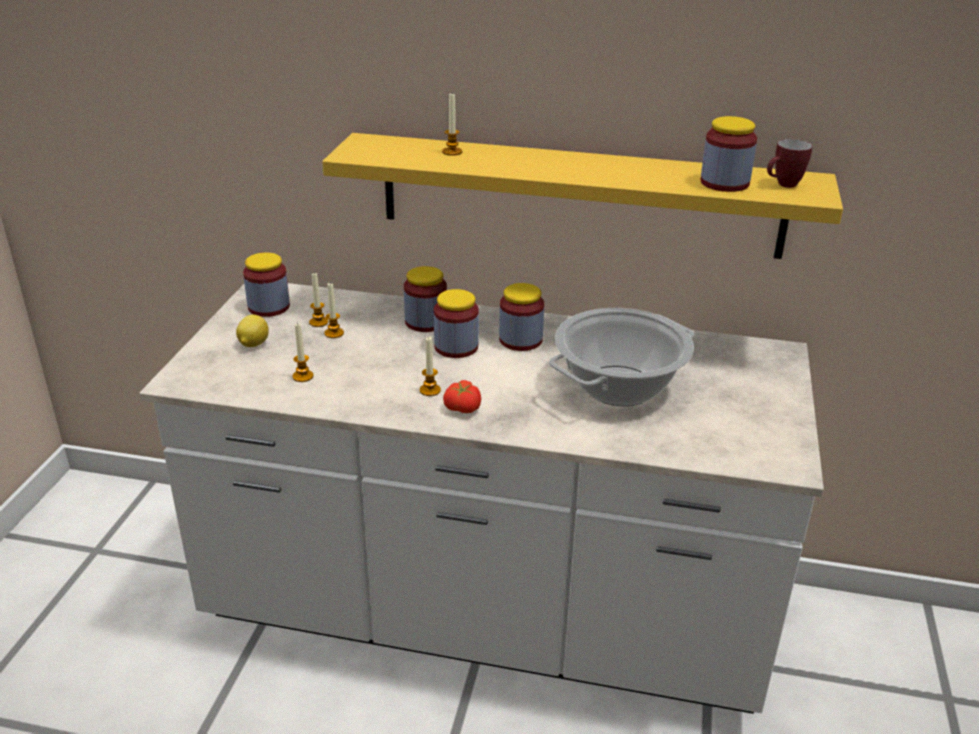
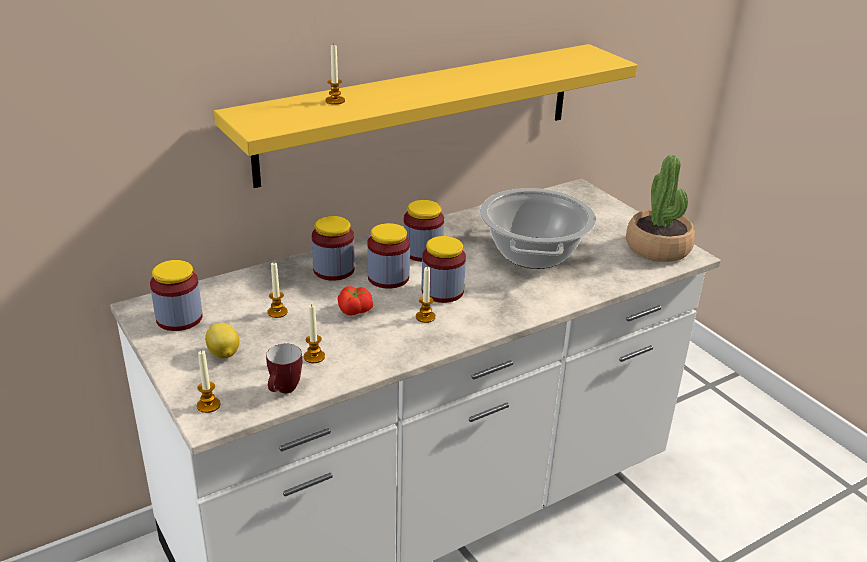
camera: 45 degrees left, 0 degrees up
(318, 322) = (248, 310): candle -> candle (208, 405)
(461, 408) = (467, 318): tomato -> tomato (354, 311)
(724, 183) = (550, 68): jar -> jar (442, 291)
(765, 442) = (658, 248): none -> potted plant
(783, 185) = (582, 59): mug -> mug (284, 391)

